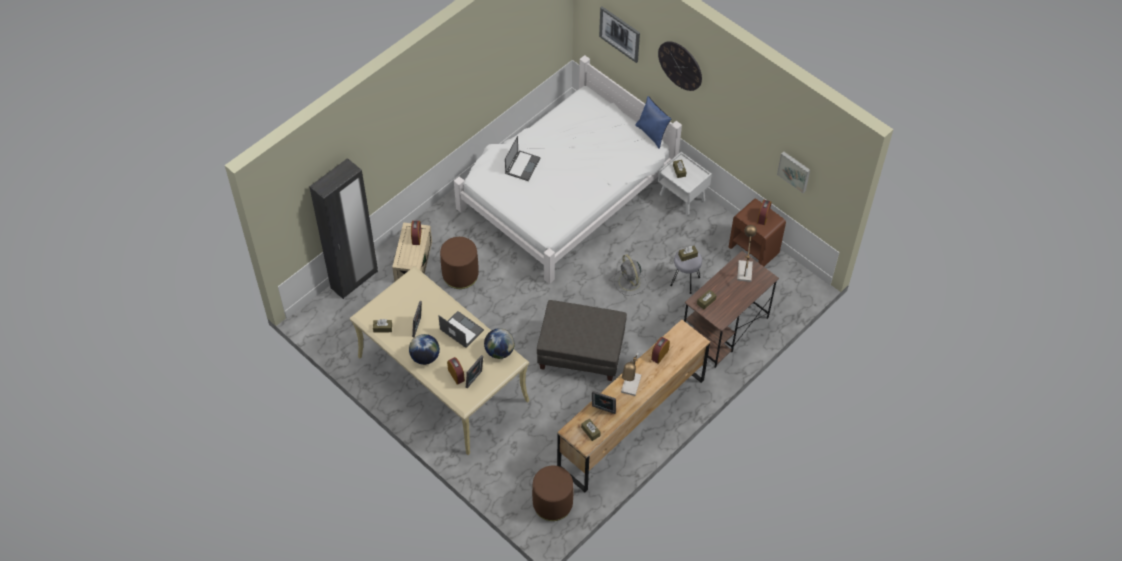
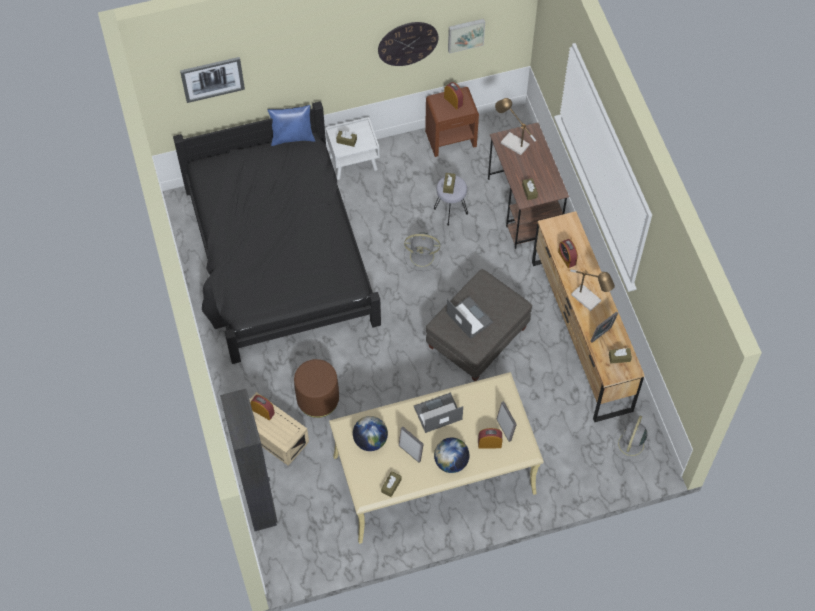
camera: 60 degrees left, 5 degrees up
(499, 351) = (484, 391): globe -> globe (370, 440)
(522, 165) = (254, 266): laptop -> laptop (469, 317)
(552, 503) = (630, 445): brown ottoman -> grey fan
(565, 192) = (279, 257): white bed -> black bed
(680, 65) = (301, 47): wall clock -> wall clock (408, 43)

